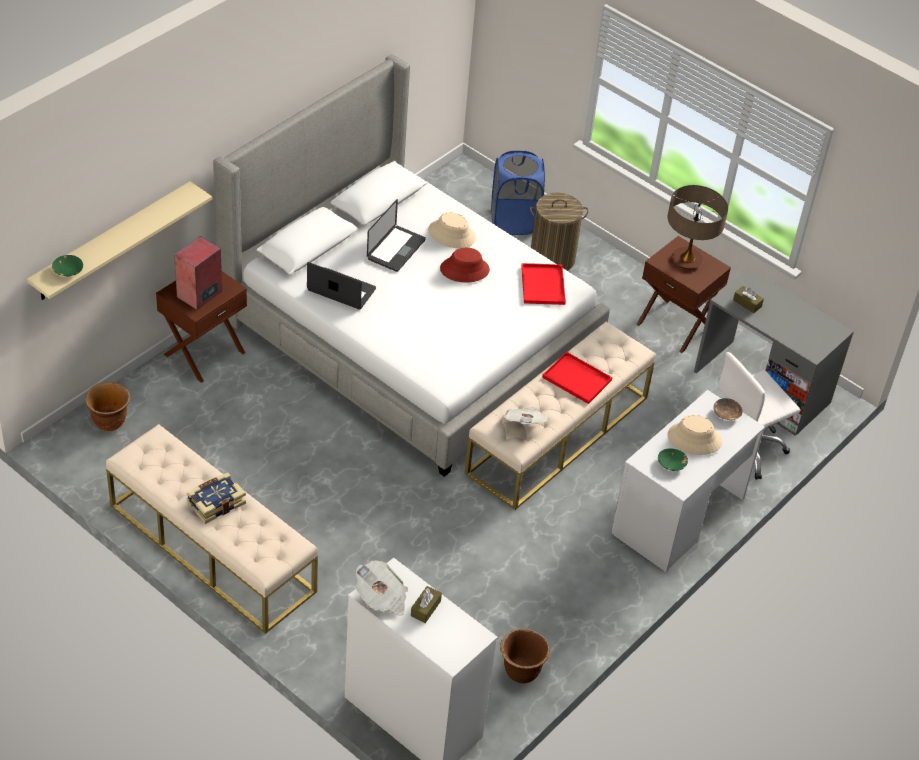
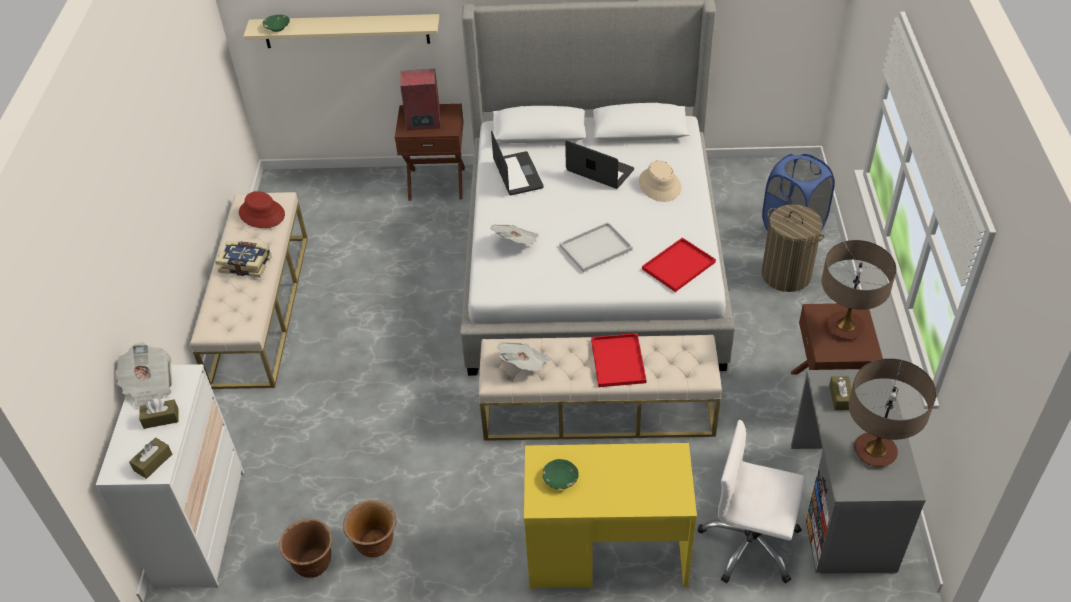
camera: 55 degrees right, 0 degrees up
(110, 421) = (322, 189): brown planter -> brown planter (375, 544)
(396, 249) = (600, 170): laptop -> laptop turned 135 degrees counterclockwise
(418, 341) = (516, 243): none -> newspaper
(464, 269) = (631, 215): red hat -> red hat (262, 213)
(466, 634) = (153, 462): none -> brown tissue box
(474, 307) = (596, 247): none -> white tray
(678, 515) = (607, 552): white desk -> yellow desk
(694, 439) = (612, 474): beige hat -> none
(726, 414) = (675, 476): brown bowl -> none
(801, 322) = (874, 452): none -> table lamp

